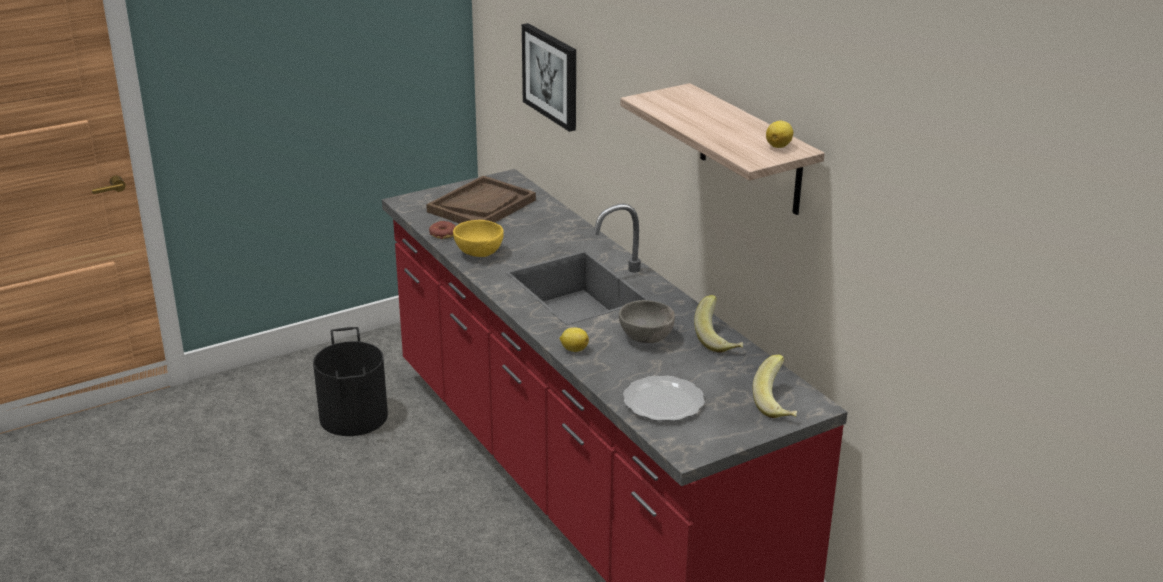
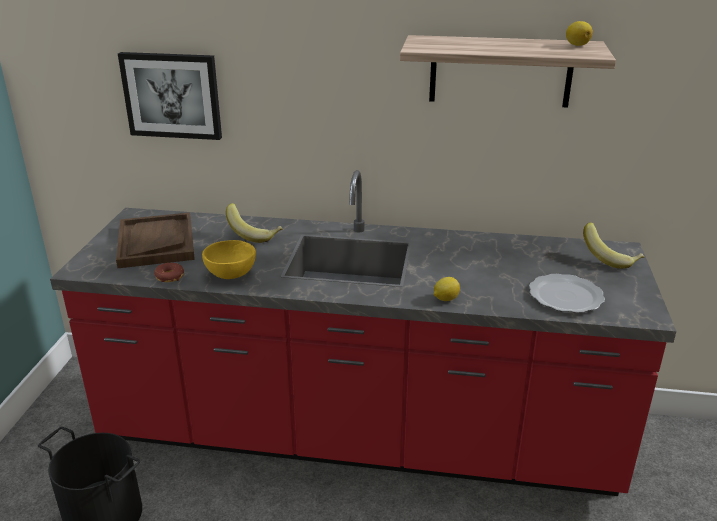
camera: 50 degrees left, 0 degrees up
(646, 339) = (466, 265): grey bowl -> none
(720, 340) = (501, 242): banana -> banana (255, 235)

